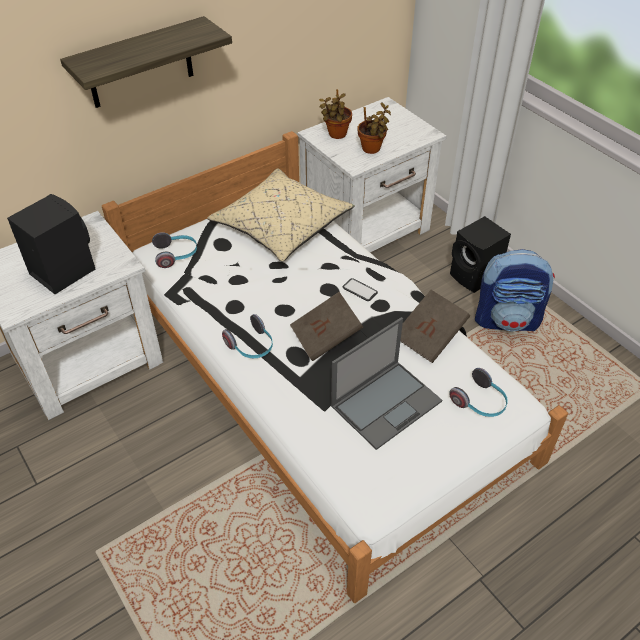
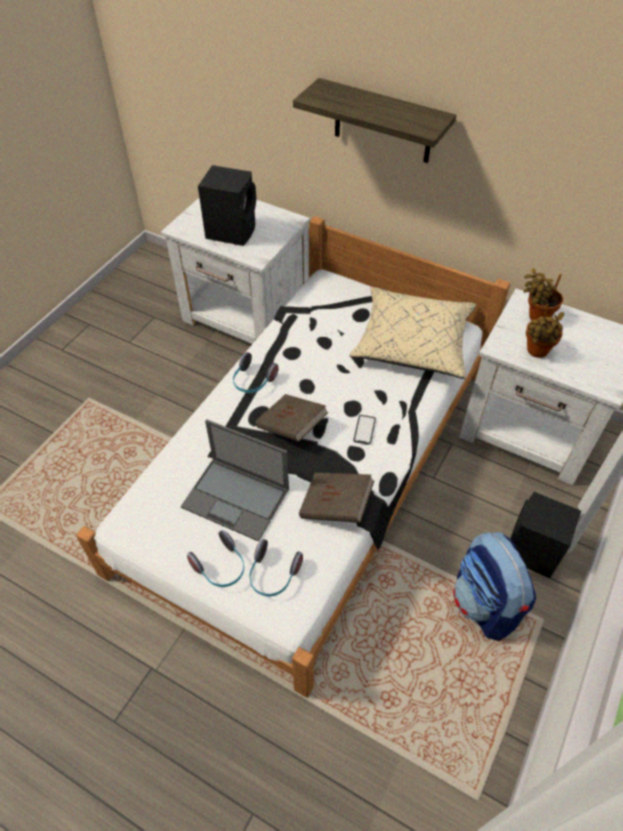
camera: 65 degrees right, 5 degrees up
(176, 255) = (329, 294): headphones -> headphones (221, 567)

